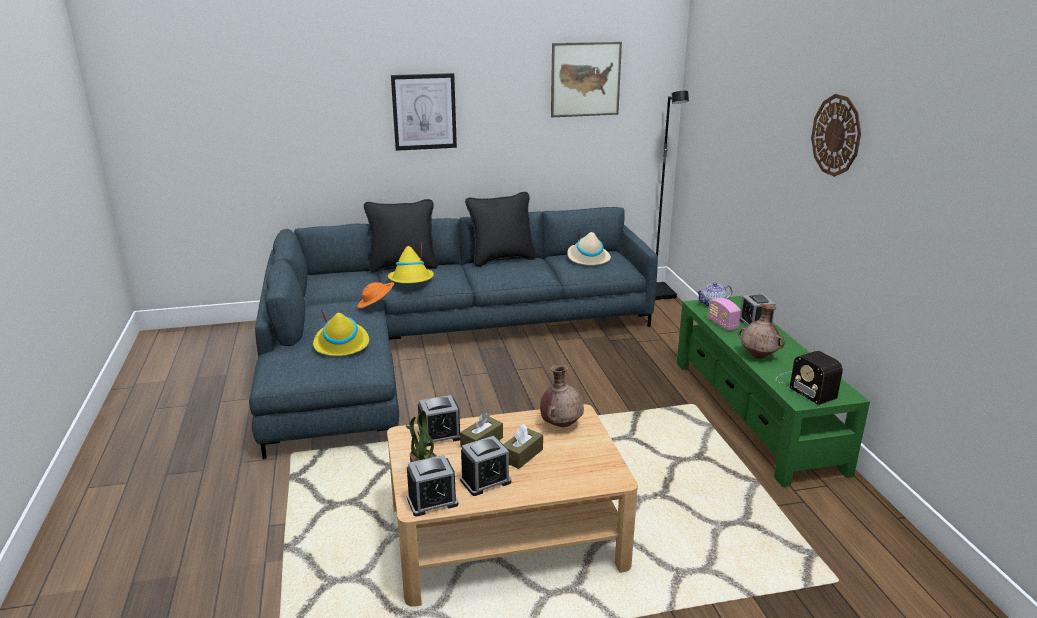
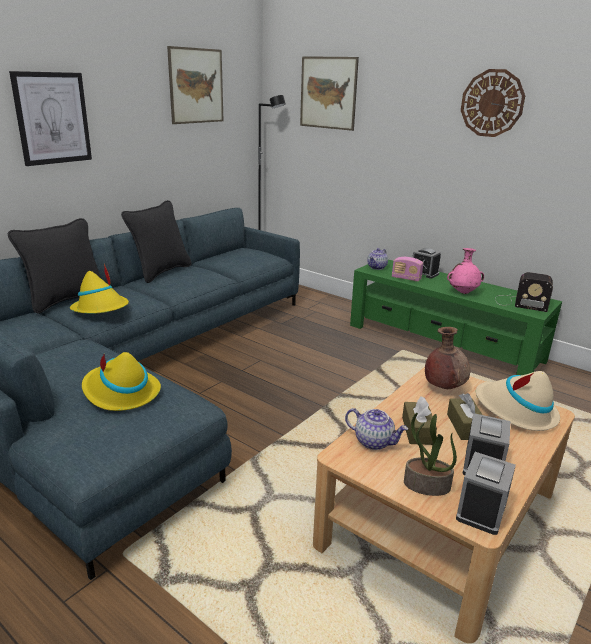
camera: 40 degrees left, 0 degrees up
(376, 305) = (95, 342): orange hat -> none
(440, 435) = (374, 442): alarm clock -> teapot
(587, 258) = (235, 256): beige hat -> beige hat (515, 411)
(723, 94) = (328, 93): none -> picture
(759, 356) = (463, 292): brown vase -> pink vase

